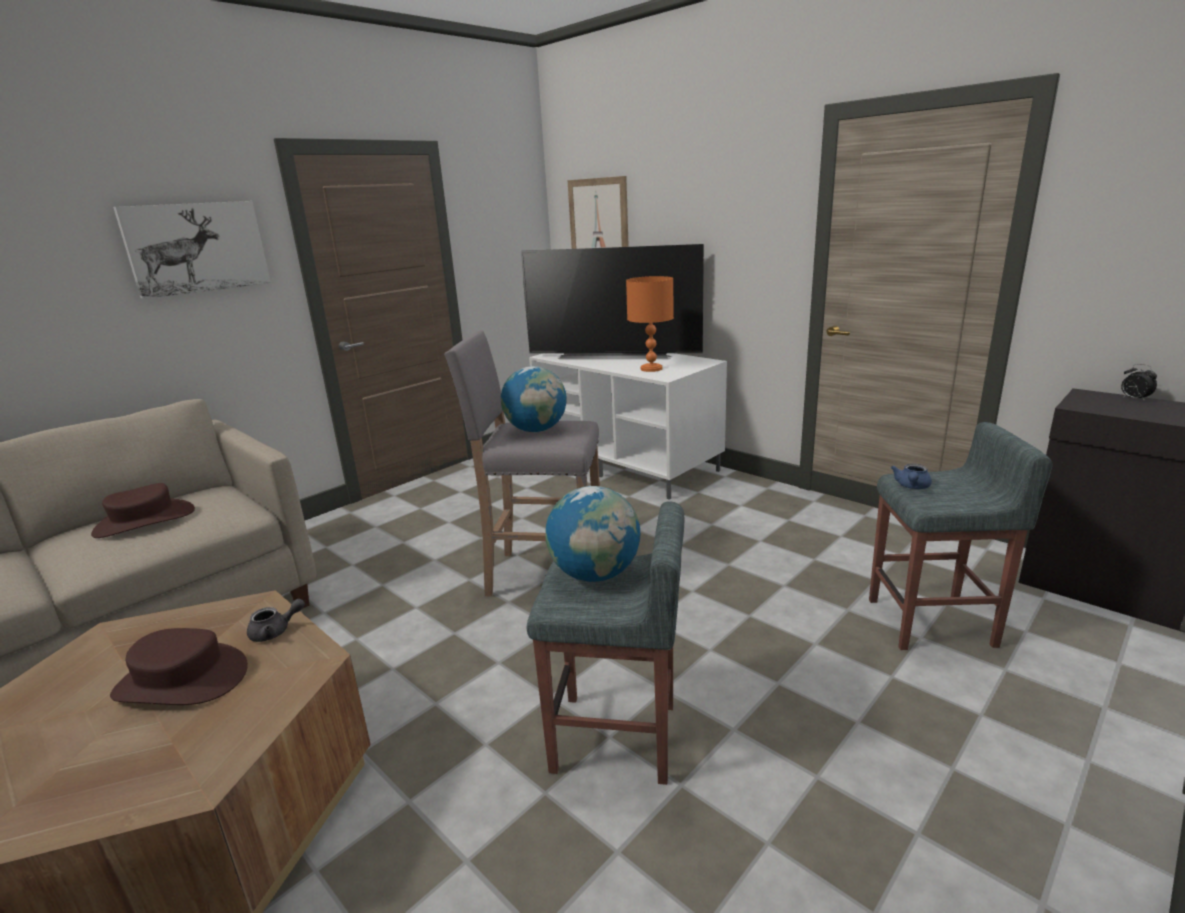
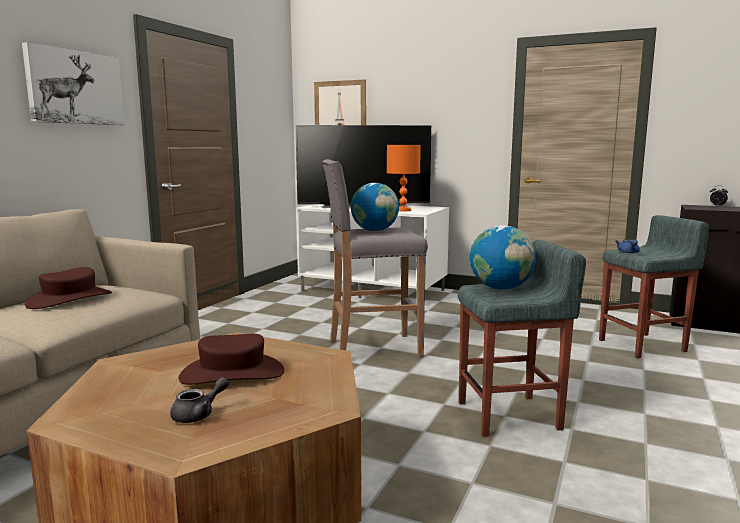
camera: 20 degrees left, 10 degrees down
(275, 632) = (273, 348): grey teapot -> grey teapot (199, 415)

